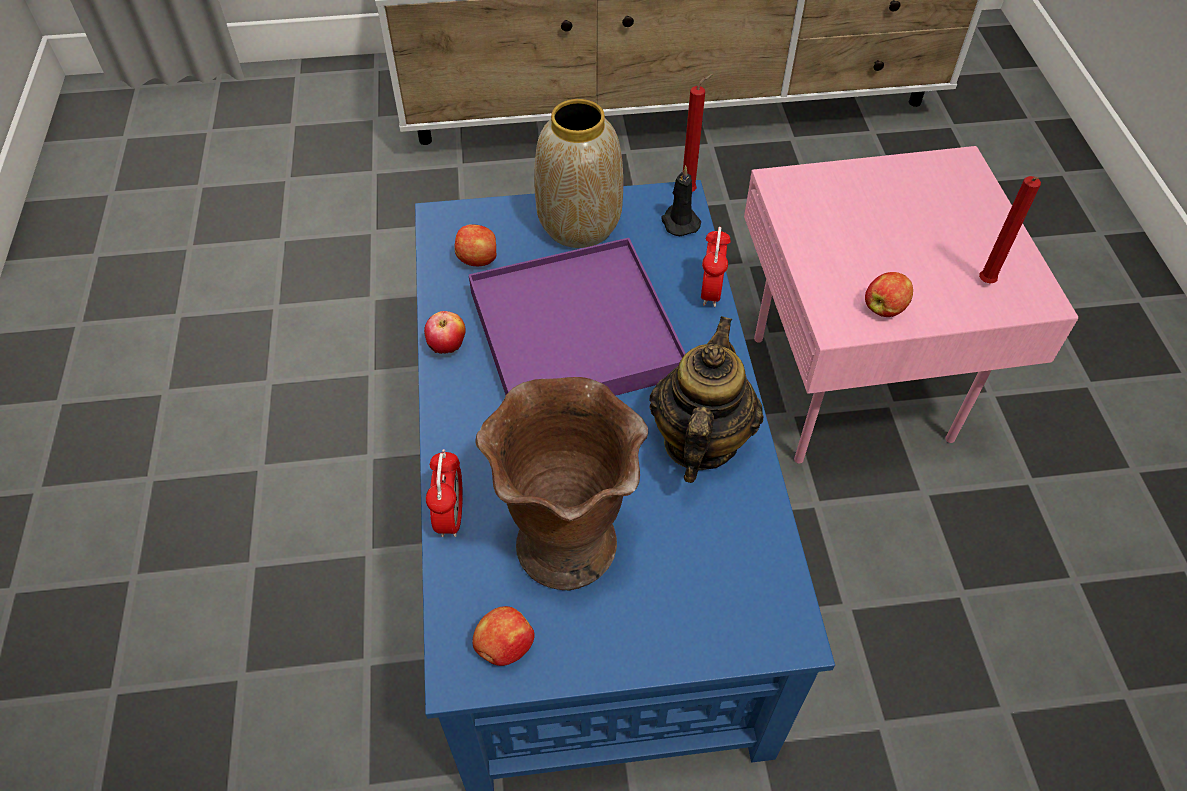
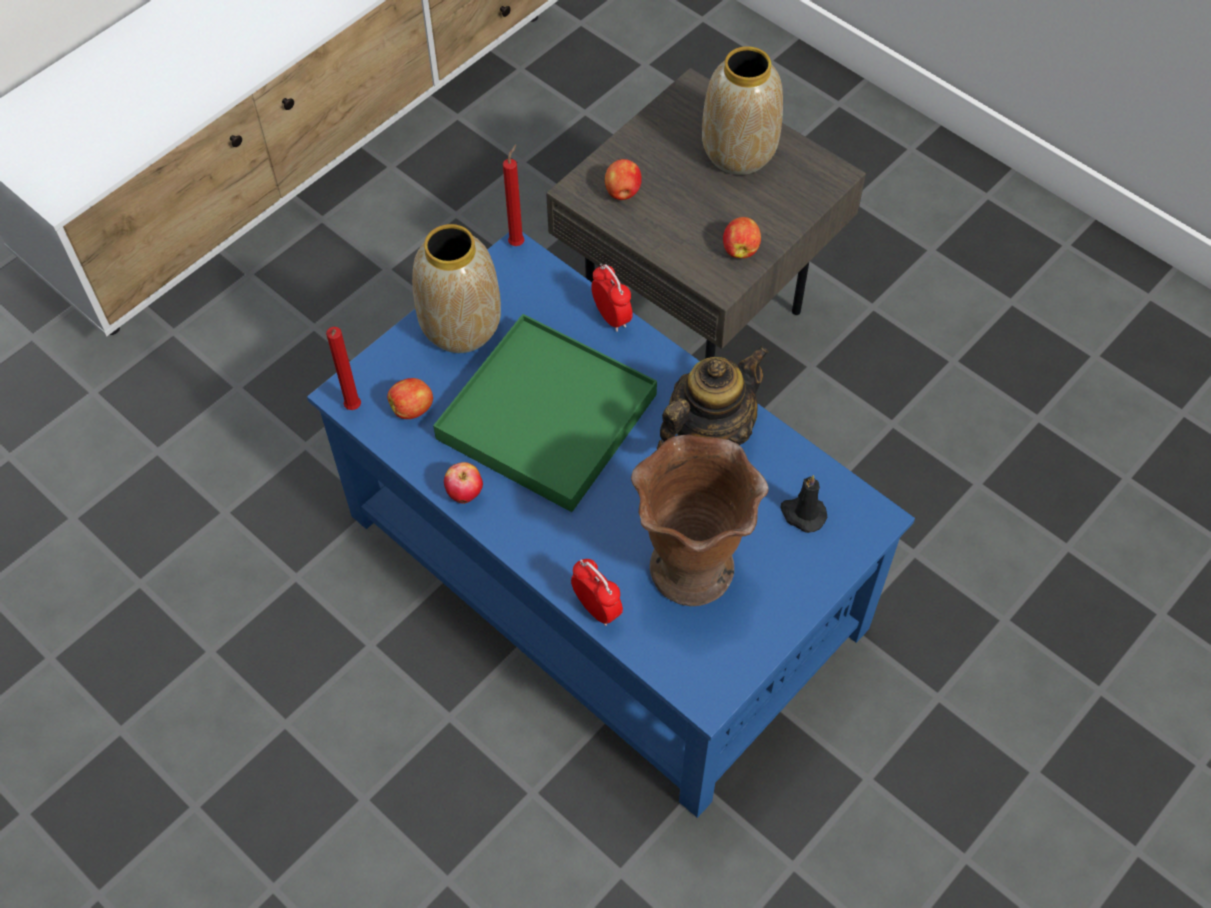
camera: 40 degrees left, 5 degrees up
(504, 647) = (718, 661): apple -> apple (622, 192)
(574, 334) = (547, 417): purple tray -> green tray
(679, 222) = (534, 274): black candle -> black candle (802, 514)
(699, 441) = (708, 435): teapot -> teapot turned 75 degrees clockwise
(857, 391) = (701, 318): pink side table -> grey side table
(960, 232) = (740, 153): none -> vase
(984, 284) = (788, 185): red candle -> red candle (353, 409)

